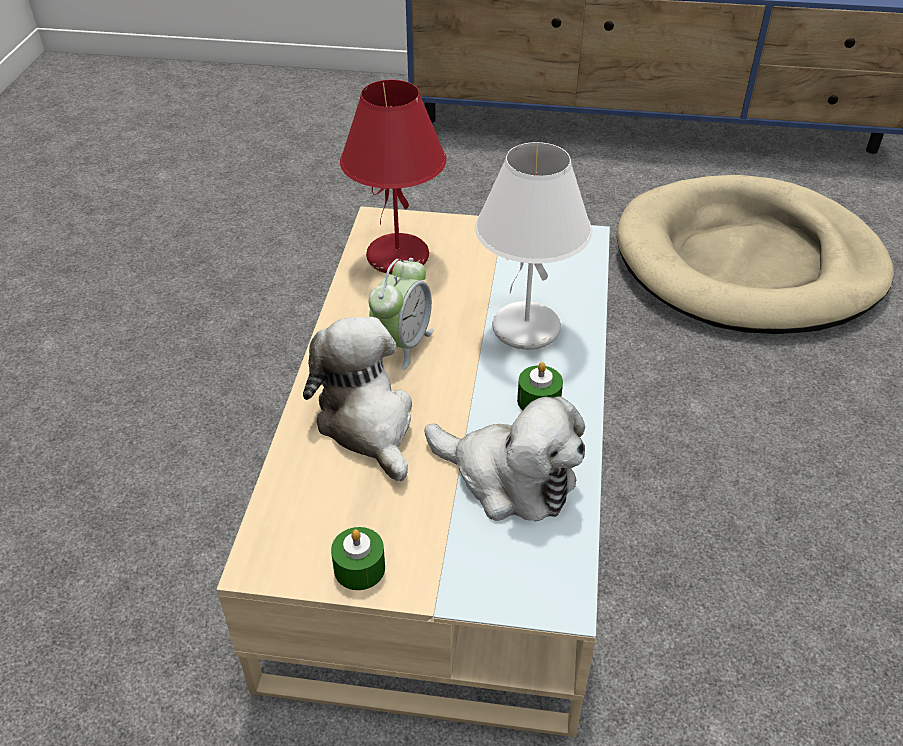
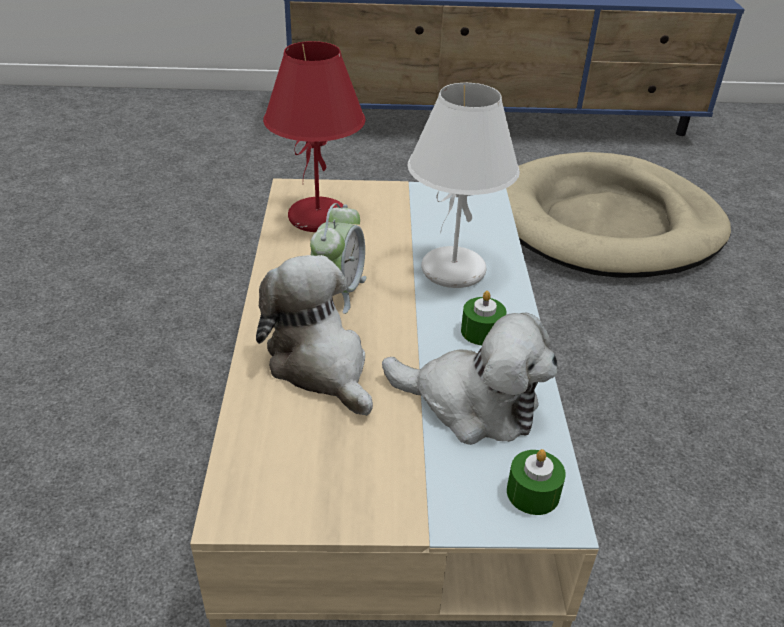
camera: 10 degrees left, 5 degrees down
(359, 568) = (341, 505): green candle -> green candle (533, 493)

